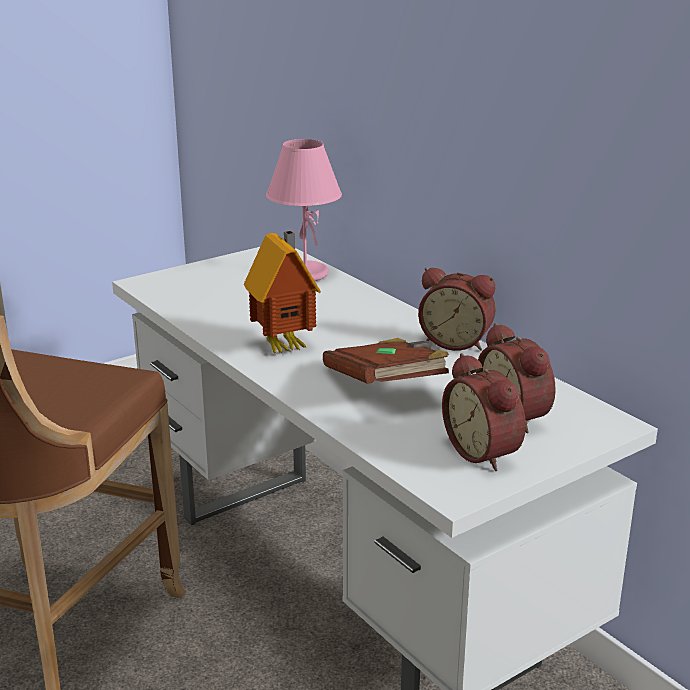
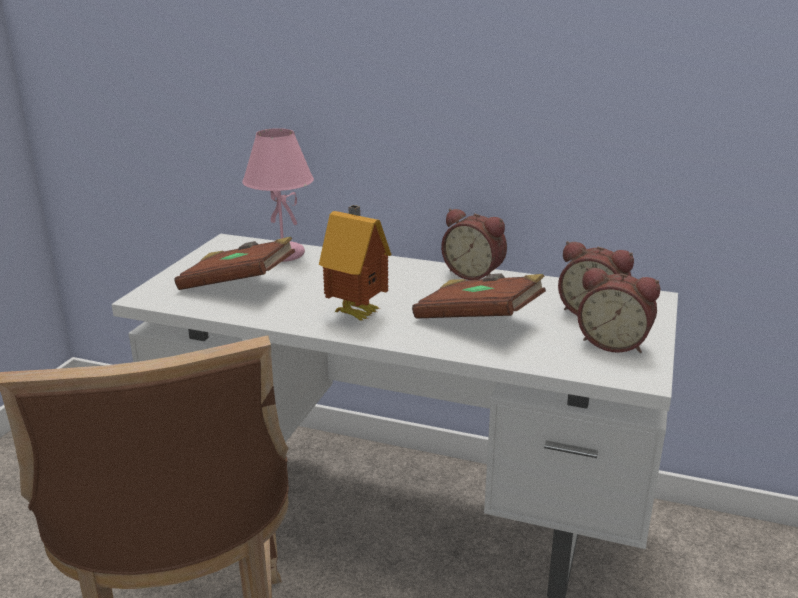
camera: 35 degrees left, 0 degrees up
(227, 292) = (238, 284): none -> brown book
(456, 342) = (474, 273): alarm clock -> alarm clock turned 45 degrees clockwise

